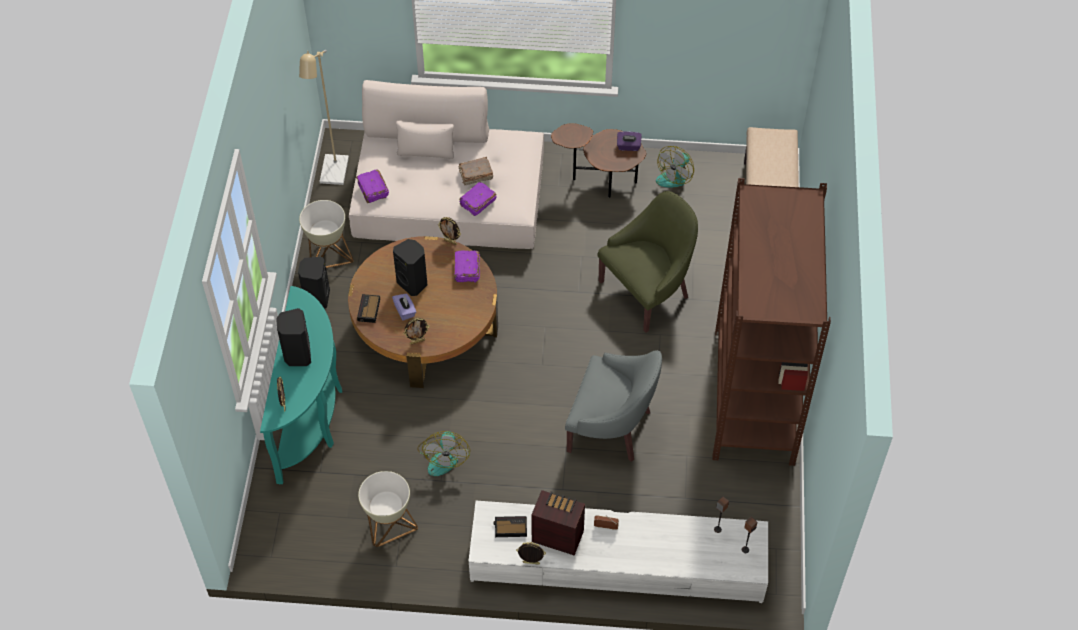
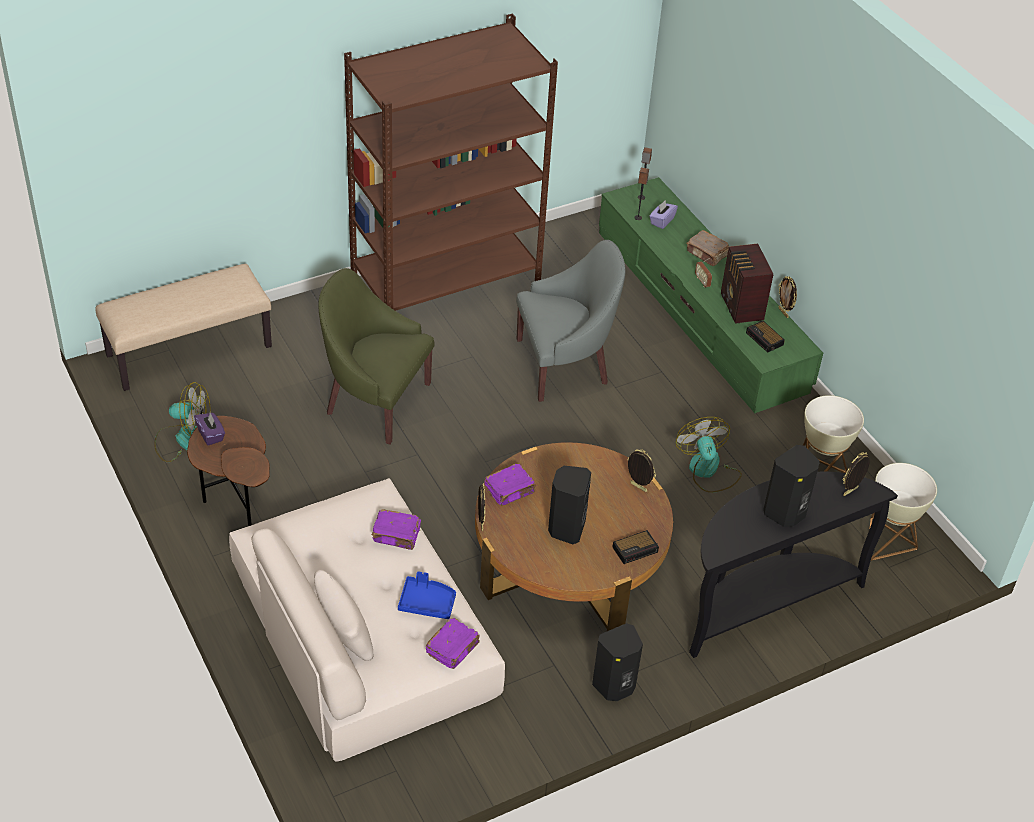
camera: 125 degrees left, 10 degrees down
(312, 416) = (764, 602): turquoise console table -> black console table
(329, 257) = (546, 709): planter -> planter (887, 543)
(333, 176) = (412, 782): beige floor lamp -> none
(405, 311) = (609, 517): purple tissue box -> purple tissue box (662, 221)
(415, 194) = (427, 603): none -> blue tray
(443, 456) = (708, 471): fan -> fan turned 75 degrees counterclockwise
(475, 175) = (354, 558): brown book -> brown book (707, 254)
(612, 427) = (564, 364): grey armchair -> grey armchair turned 90 degrees clockwise
(617, 565) = (701, 308): white tv stand -> green tv stand

